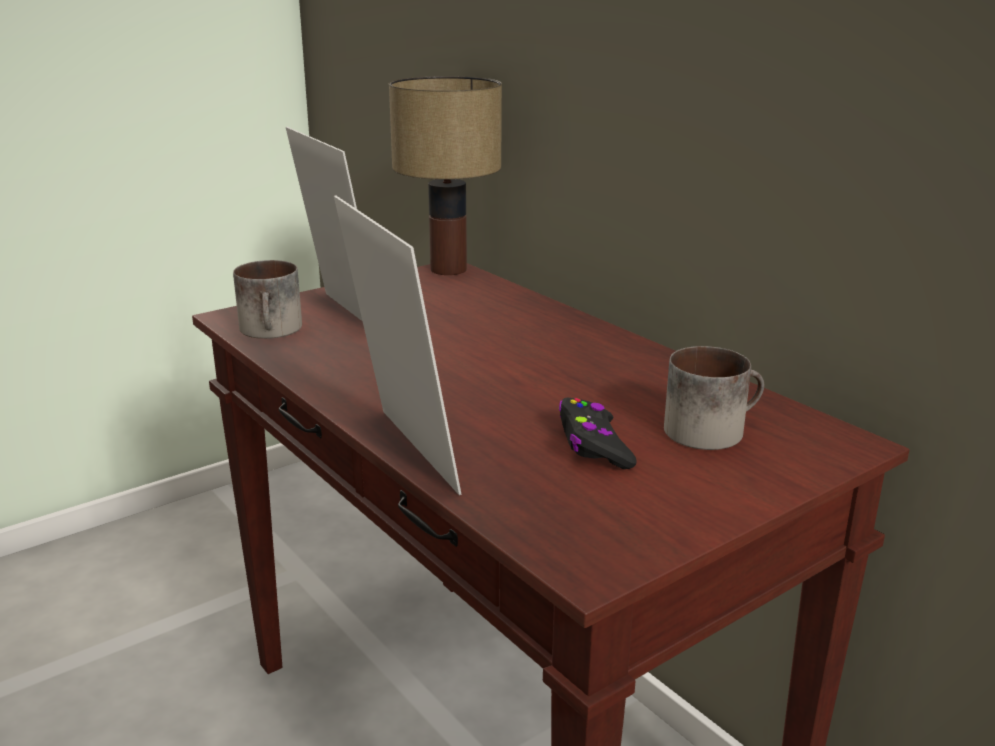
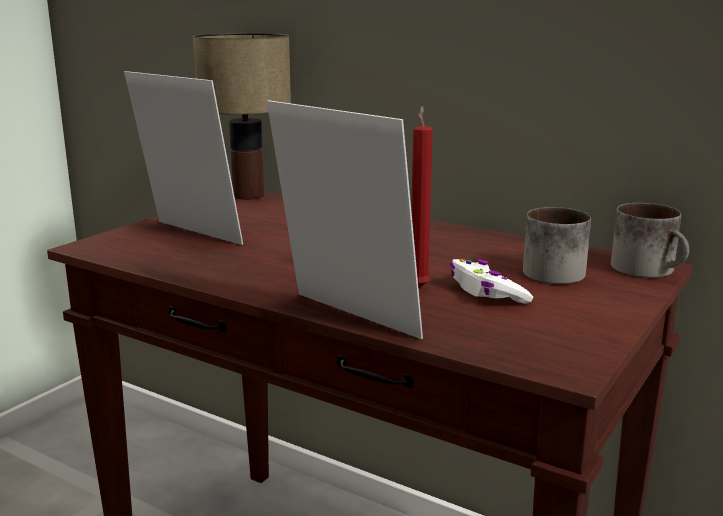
camera: 20 degrees left, 5 degrees down
(273, 330) = (139, 251): mug -> mug (650, 270)
(522, 423) = (419, 286): none -> red candle
(593, 445) = (486, 292): black game controller -> white game controller

